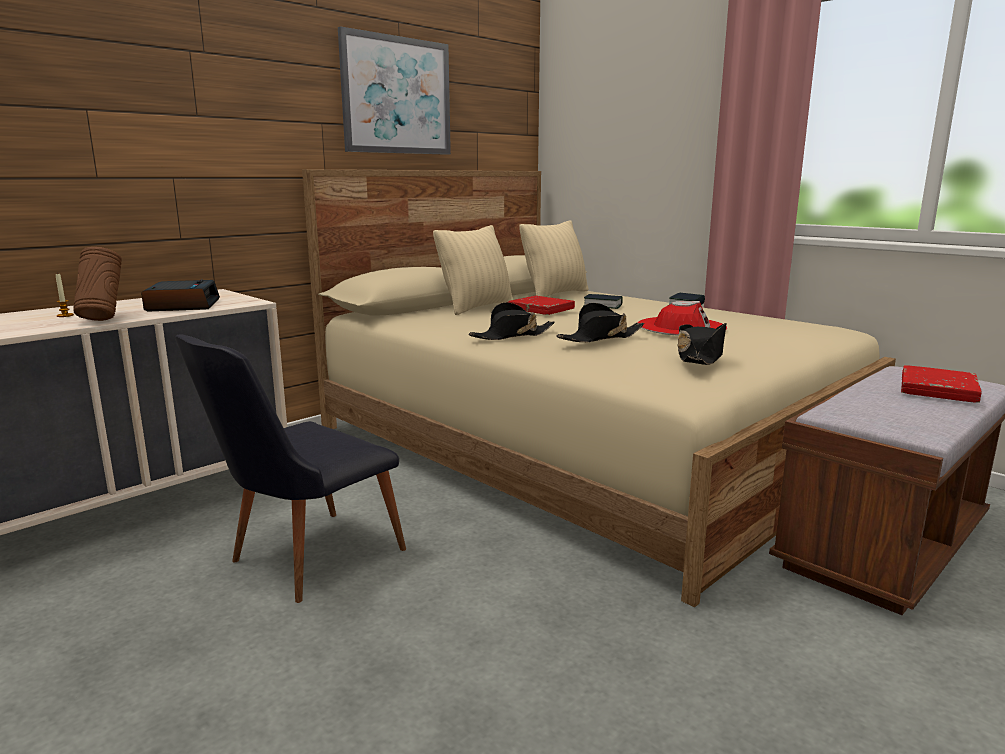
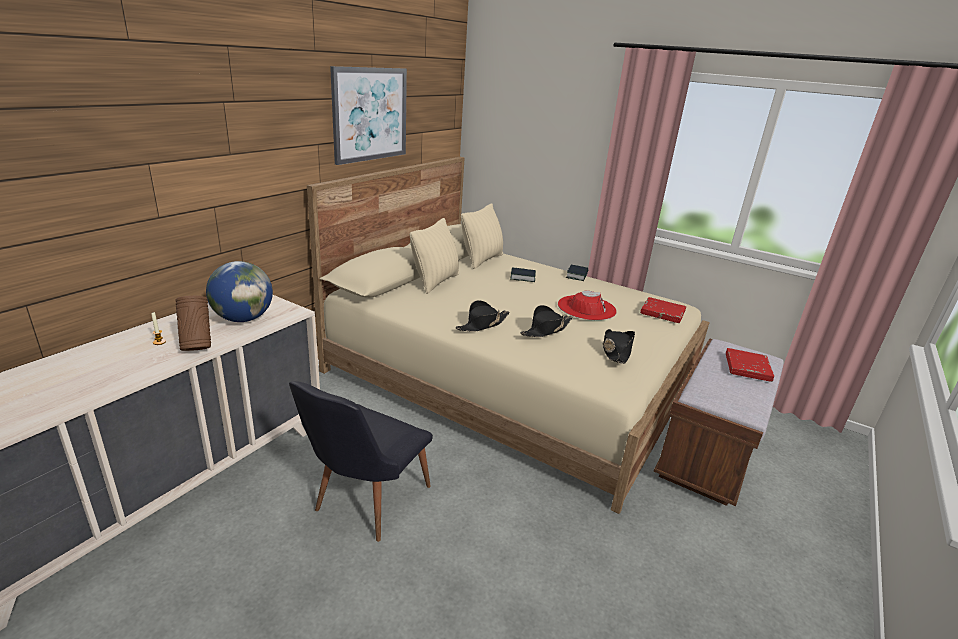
camera: 15 degrees left, 10 degrees up
(182, 305) = (243, 319): alarm clock -> globe
(541, 309) = (484, 285): red book -> red book (662, 313)

